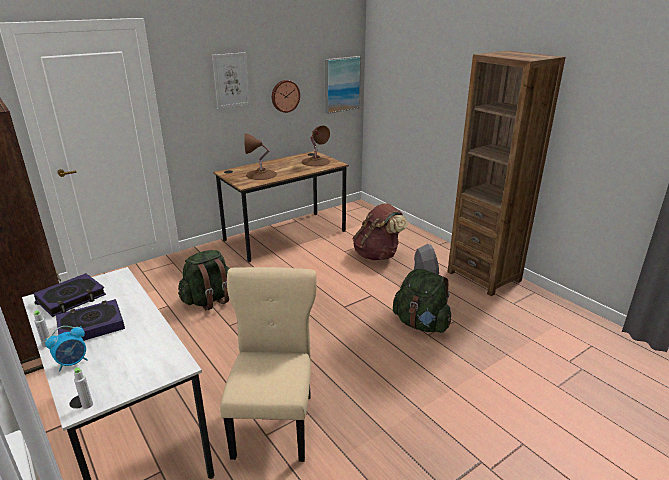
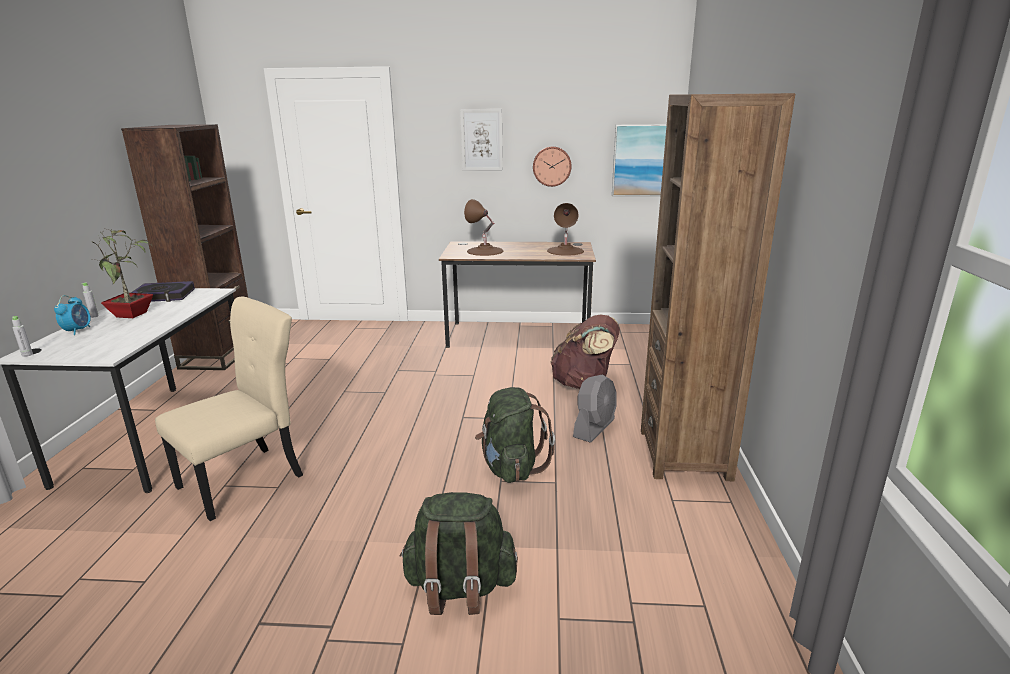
camera: 40 degrees right, 5 degrees down
(73, 362) = (78, 330): alarm clock -> alarm clock turned 90 degrees counterclockwise
(91, 326) = (133, 315): book -> potted plant
(209, 300) = (363, 366): green backpack -> green backpack (460, 588)

